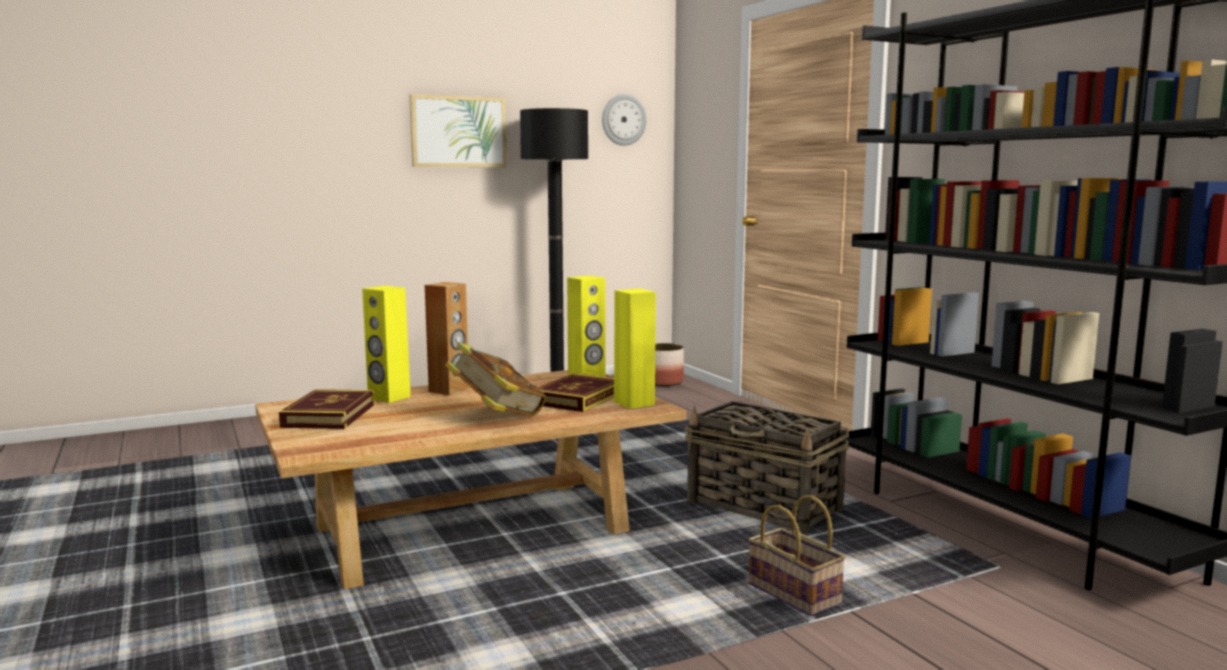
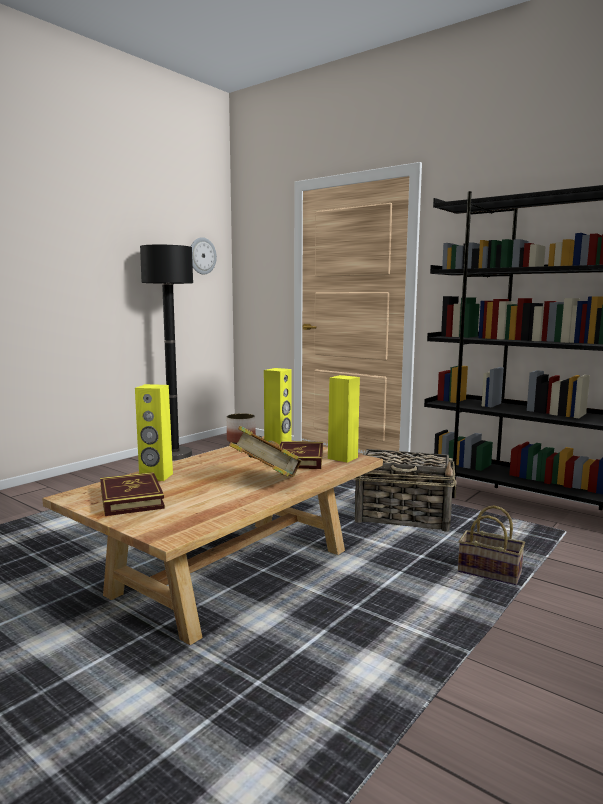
camera: 25 degrees left, 0 degrees up
(449, 390) = (195, 464): brown speaker -> none
(458, 132) = (91, 260): picture -> none

